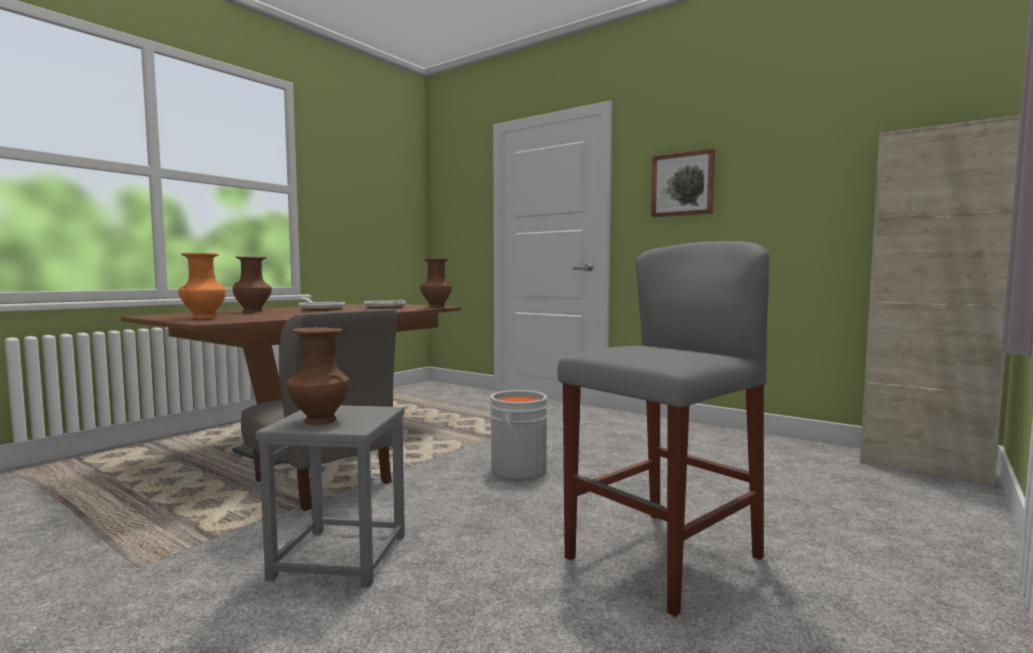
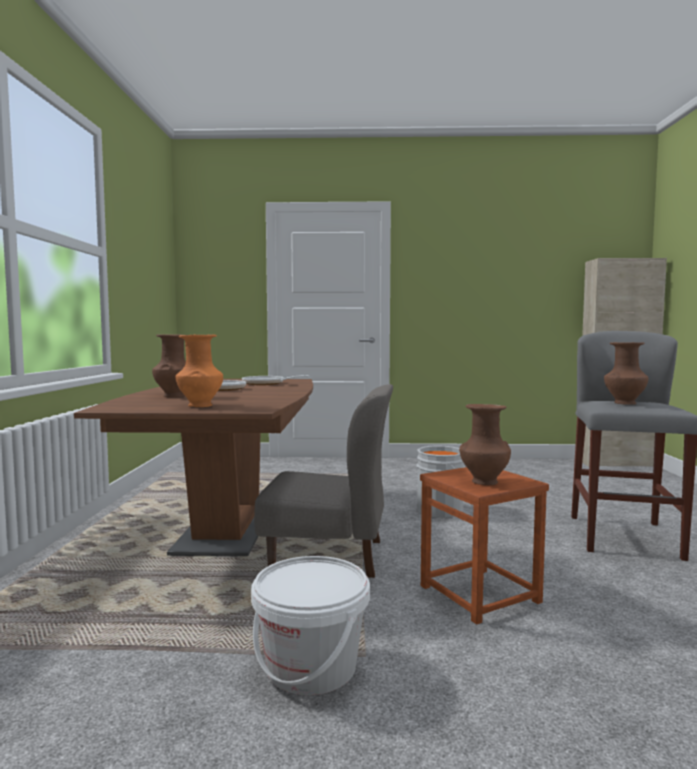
camera: 35 degrees left, 0 degrees up
(97, 559) = (311, 666): none -> white bucket
(341, 556) = (480, 594): grey stool -> brown stool
(435, 307) = (300, 380): brown vase -> brown vase (624, 403)
(683, 184) = (452, 277): picture -> none

